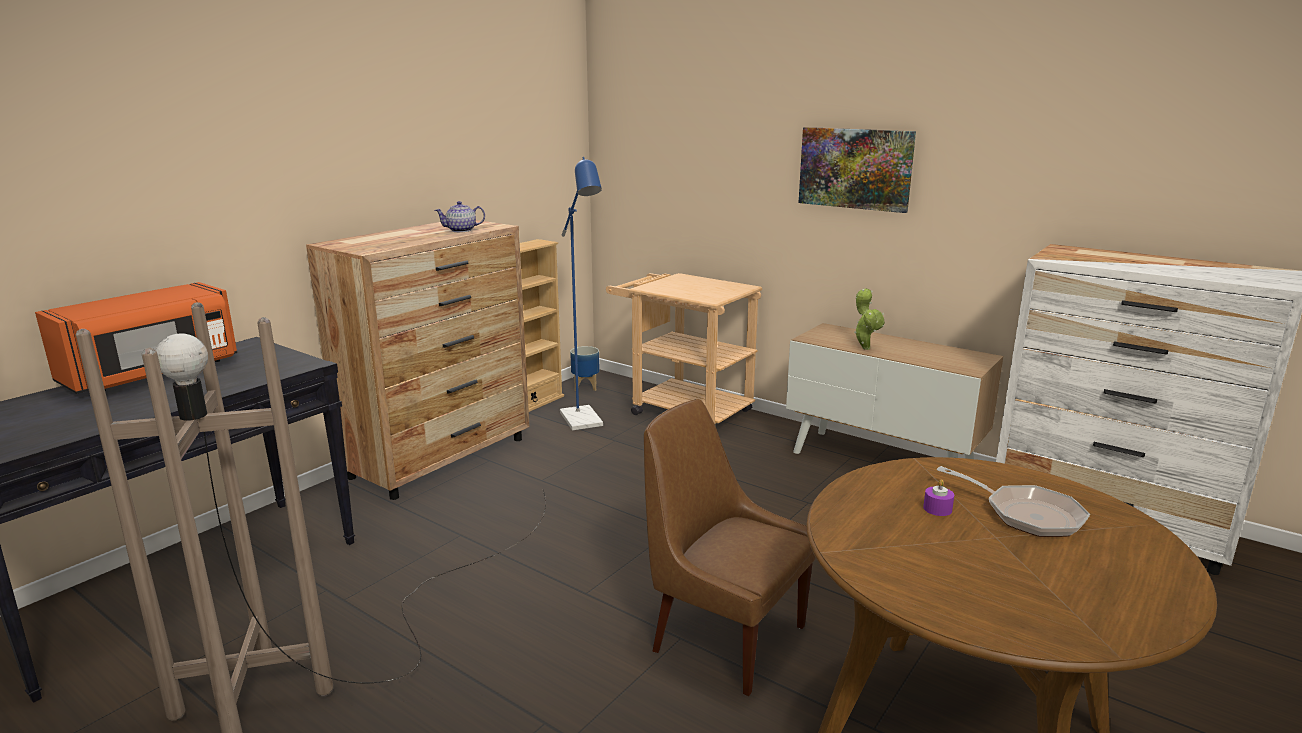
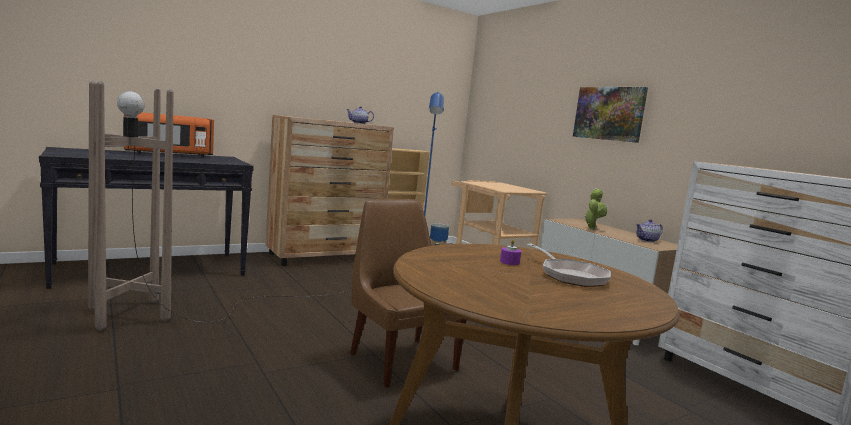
camera: 20 degrees right, 10 degrees down
(945, 355) = (647, 240): none -> teapot

